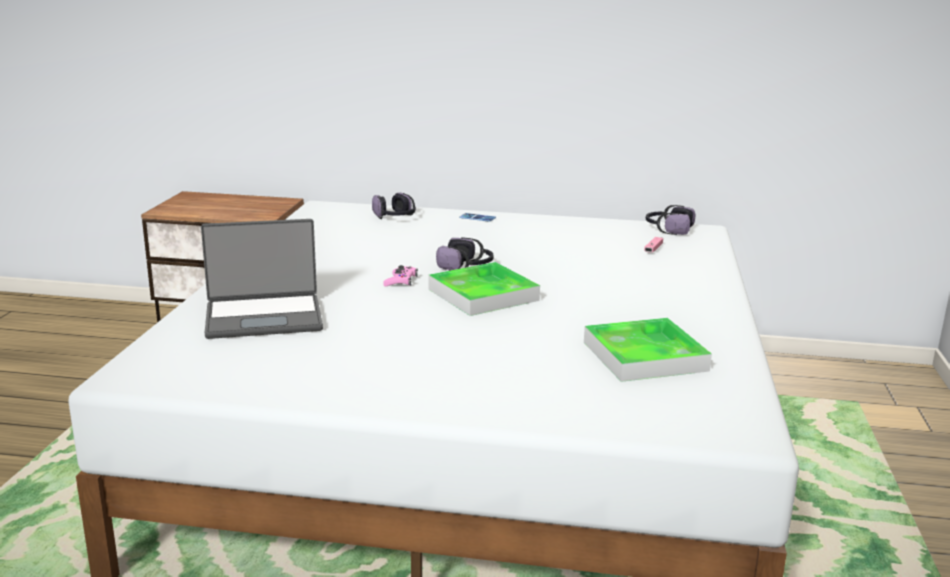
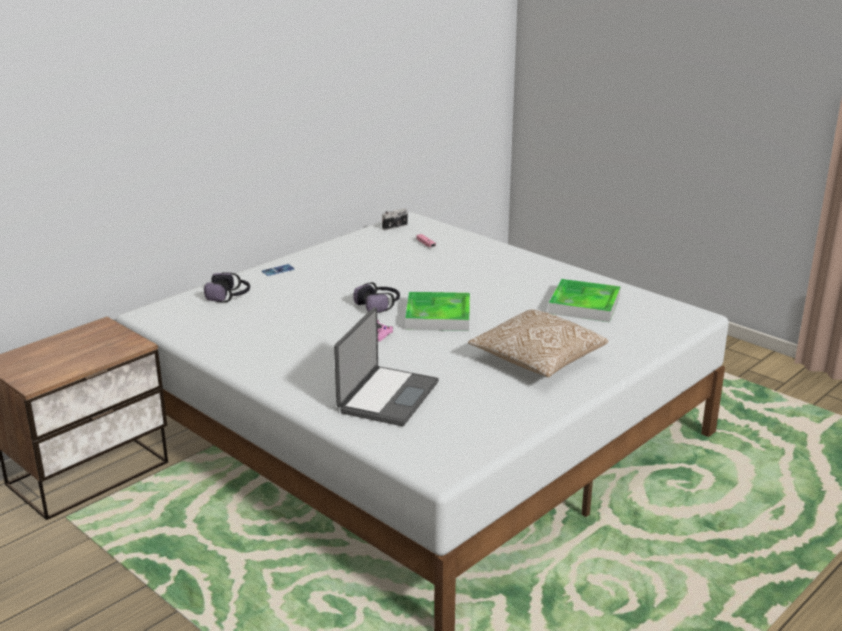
camera: 55 degrees left, 5 degrees up
(445, 364) = (537, 360): none -> pillow
(668, 229) = (395, 227): headphones -> camera

